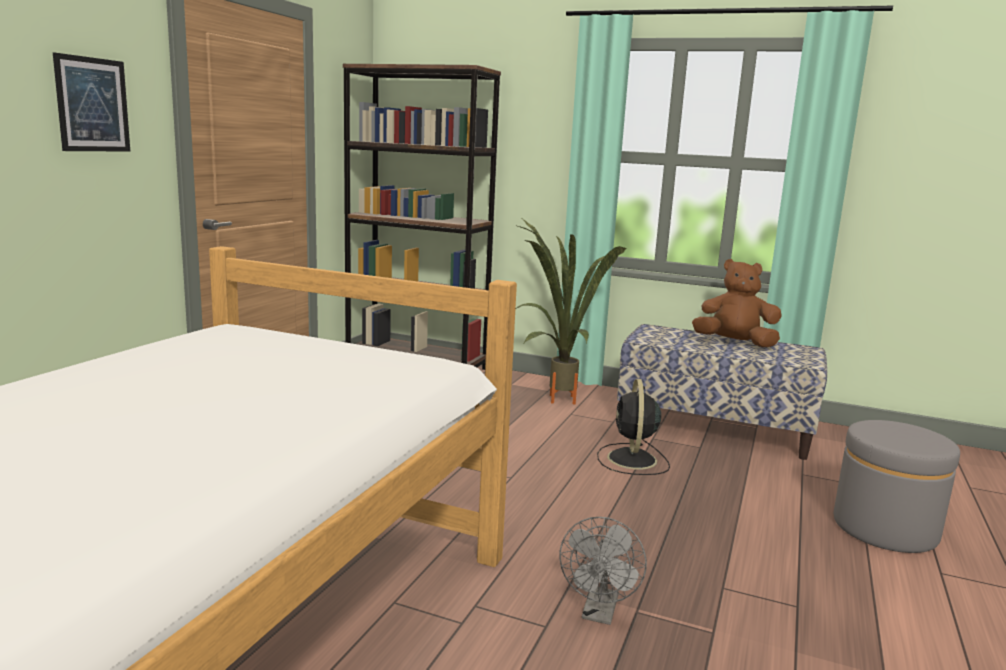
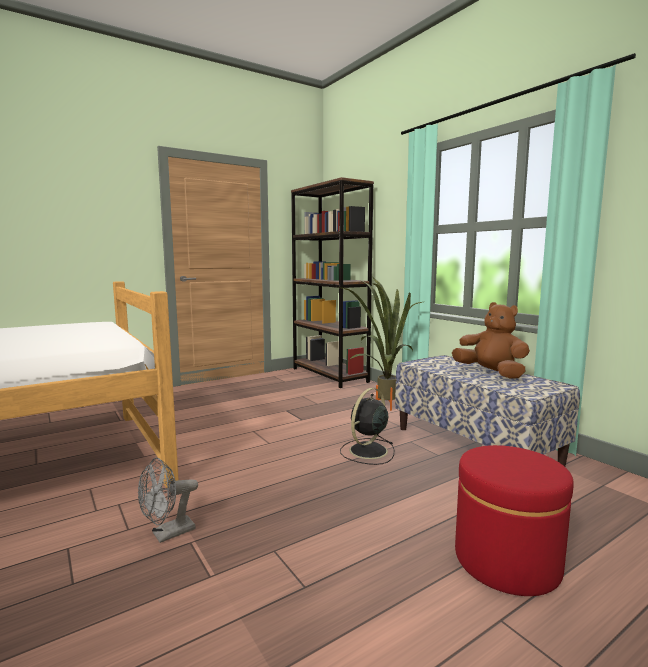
camera: 35 degrees right, 5 degrees down
(93, 104) = (107, 216): picture -> none
(884, 528) = (506, 561): grey ottoman -> red ottoman

